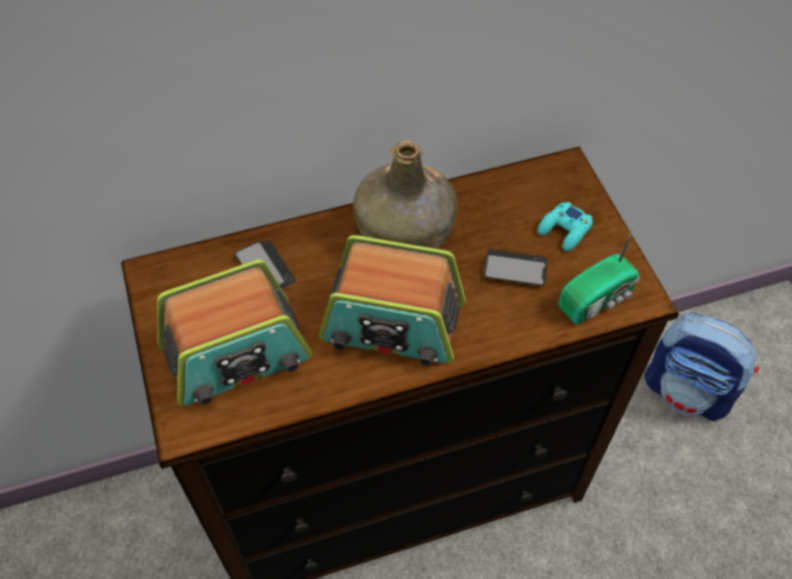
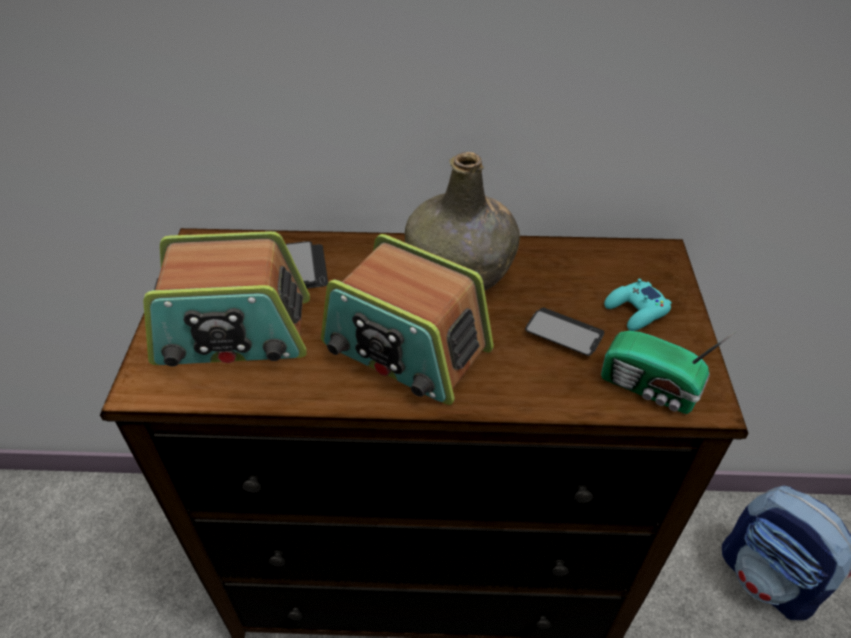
camera: 20 degrees right, 10 degrees down
(598, 299) = (651, 388): radio -> radio turned 45 degrees clockwise

